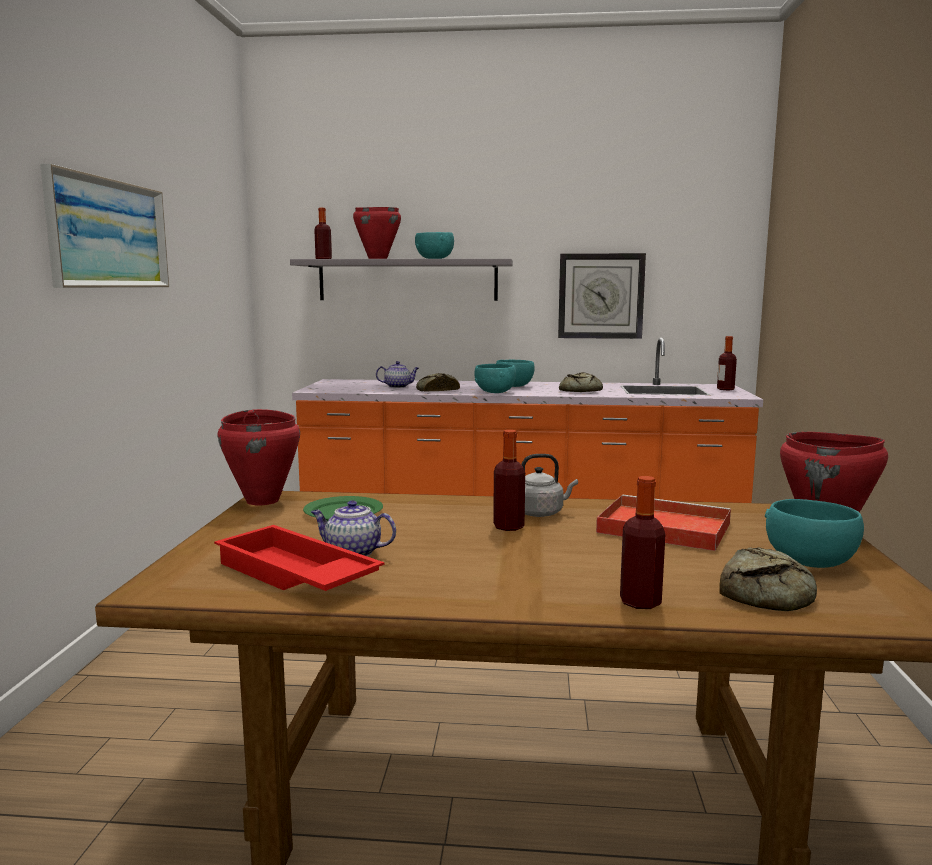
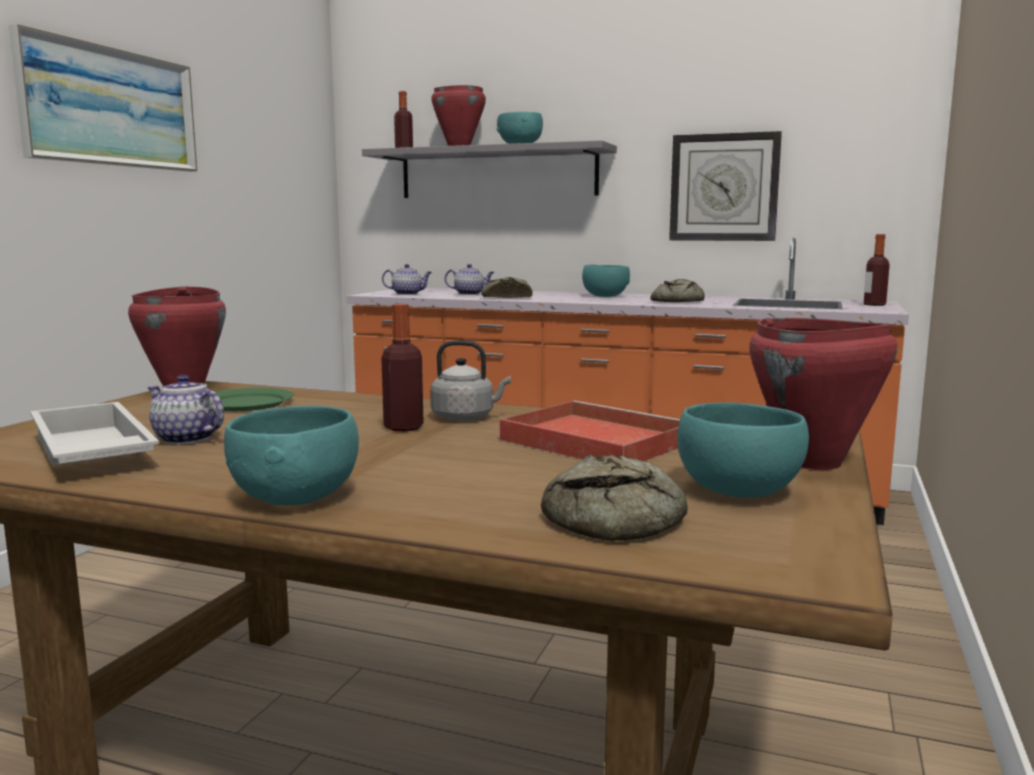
camera: 15 degrees right, 0 degrees up
(293, 575) = (88, 453): red tray -> white tray
(344, 388) = (408, 294): none -> teapot
(495, 392) = (570, 300): turquoise bowl -> turquoise bowl (297, 498)
(640, 602) = (427, 513): bottle -> none

